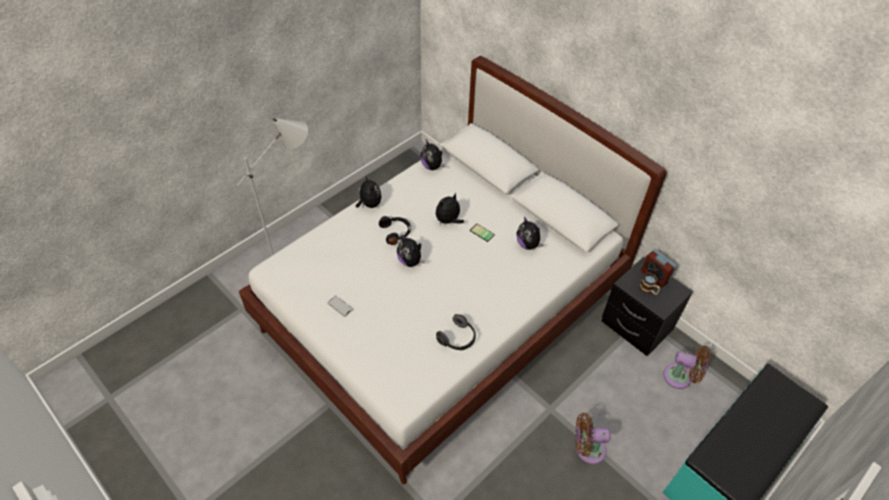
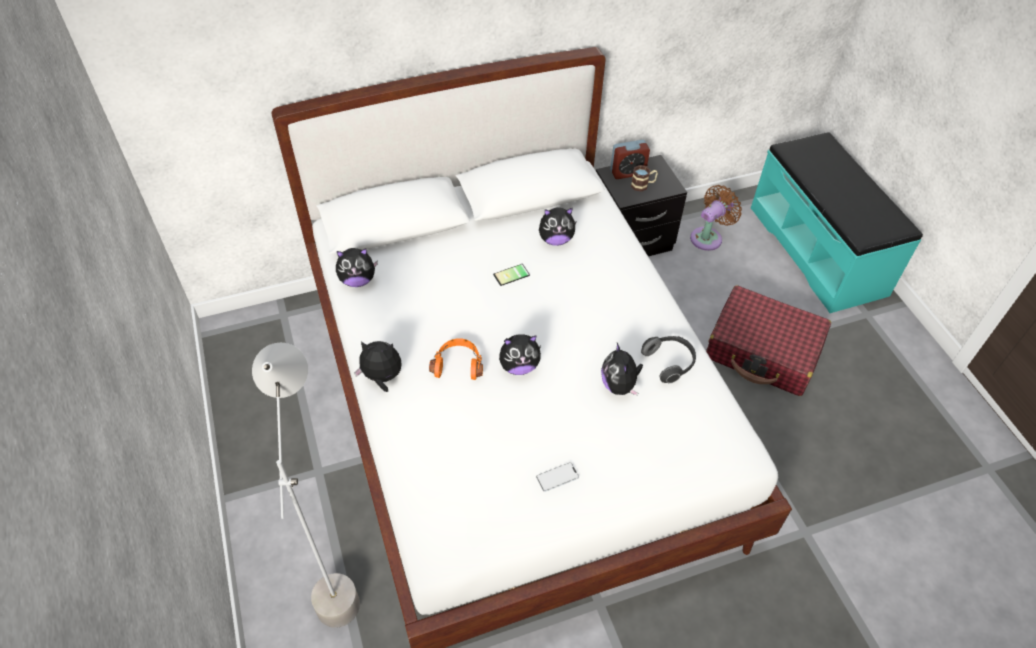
camera: 65 degrees left, 0 degrees up
(396, 232) = (458, 364): black headphones -> orange headphones
(448, 221) = (471, 300): plush toy -> plush toy (619, 385)
(587, 449) = (763, 351): brown fan -> red suitcase

